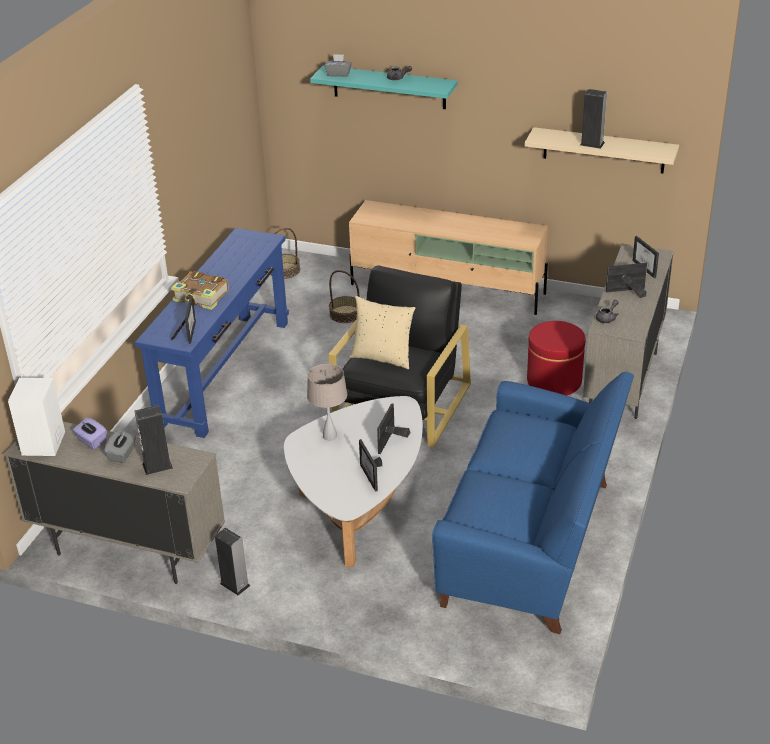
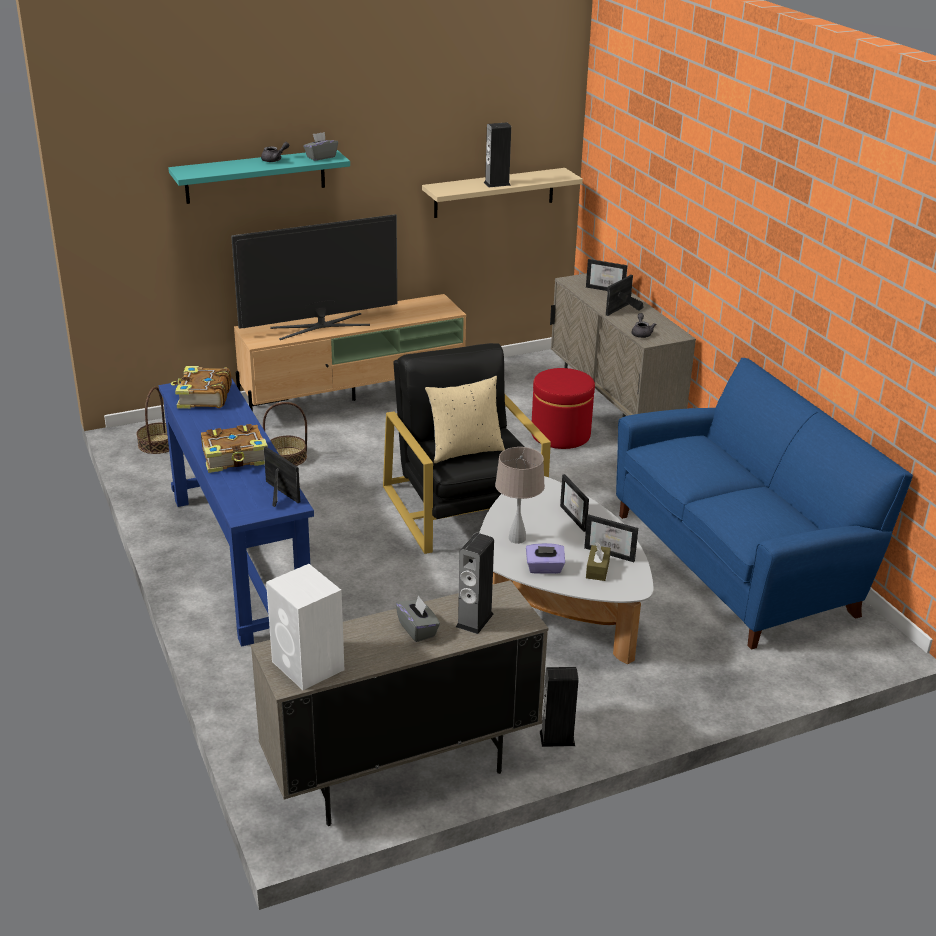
camera: 45 degrees left, 5 degrees down
(91, 441) = (361, 635): purple tissue box -> purple tissue box (544, 568)
(246, 247) = (203, 397): none -> book
(338, 74) = (203, 169): grey tissue box -> grey tissue box (321, 157)
(345, 483) = (597, 569): none -> brown tissue box
(419, 221) = (320, 326): none -> television

